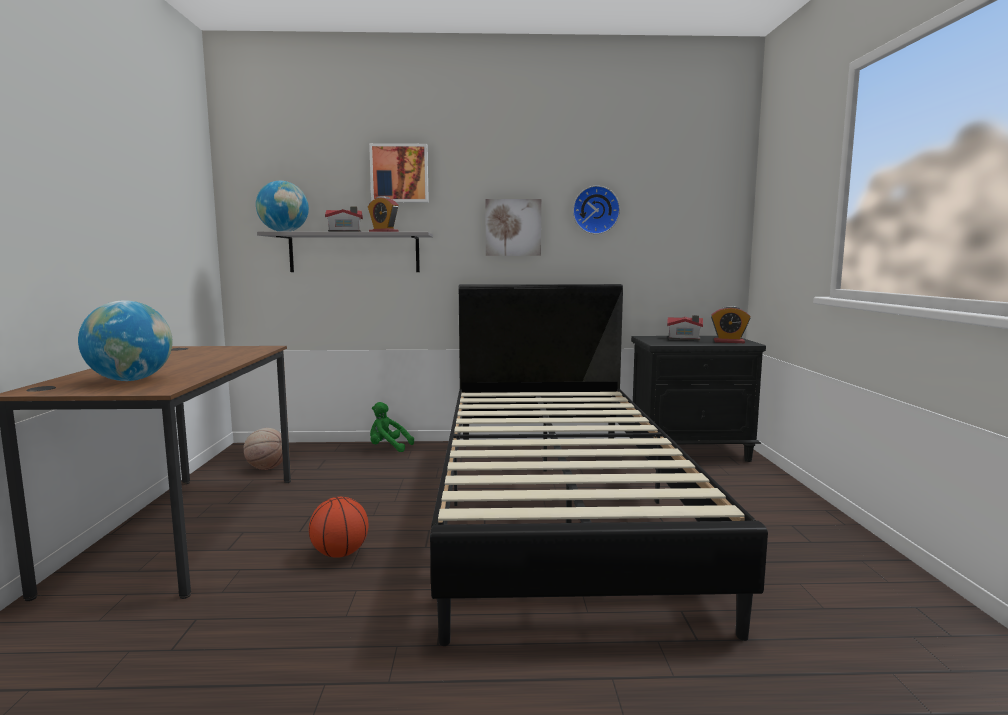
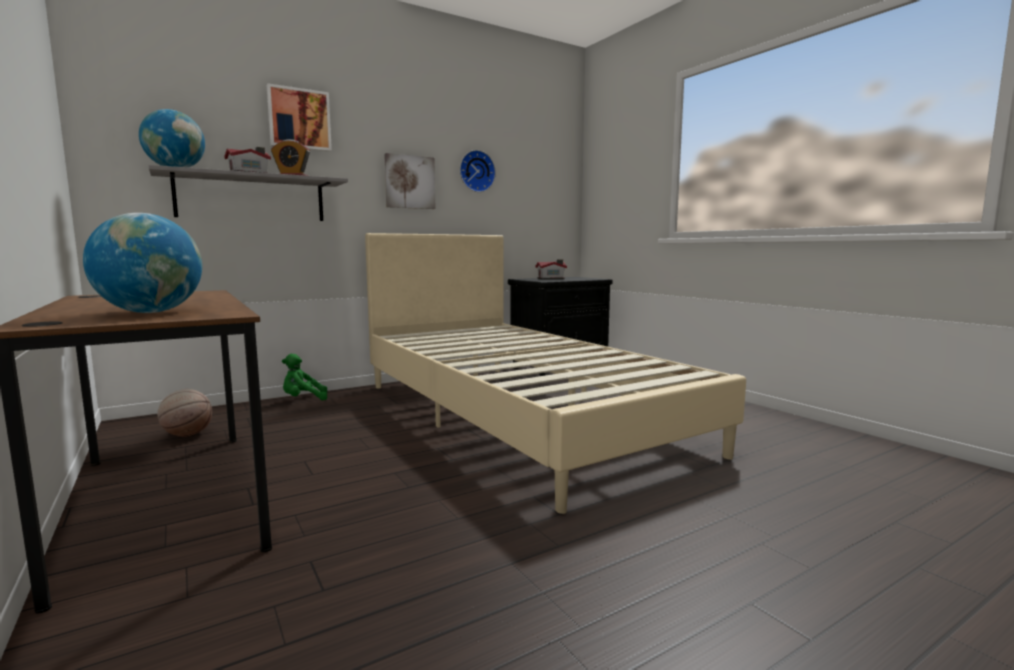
camera: 30 degrees left, 0 degrees up
(340, 554) = (382, 480): basketball -> none
(557, 507) = (517, 415): black bed -> beige bed
(729, 342) = (585, 278): alarm clock -> none

